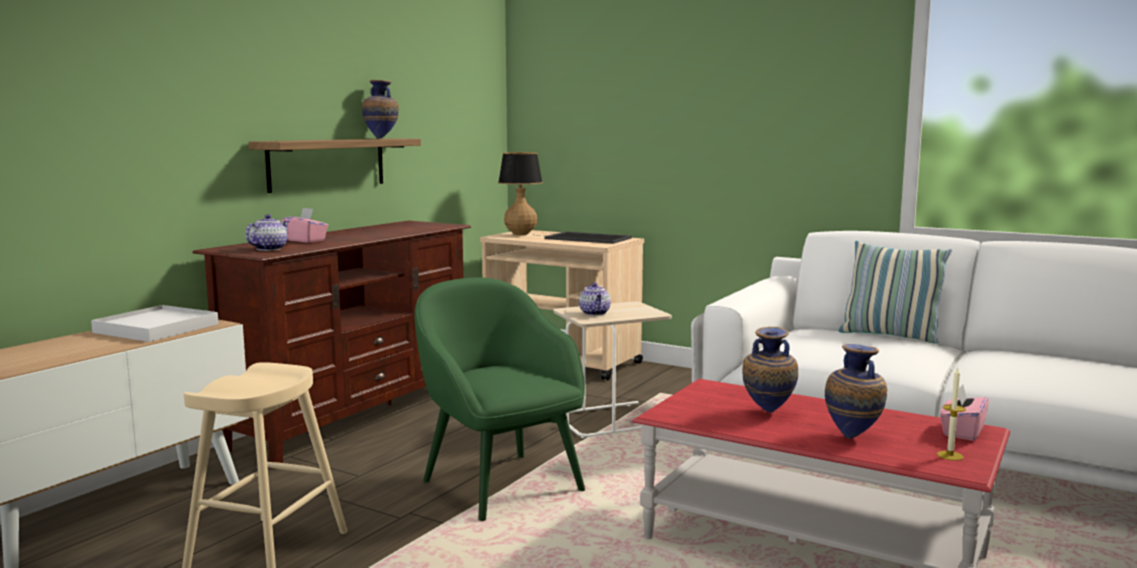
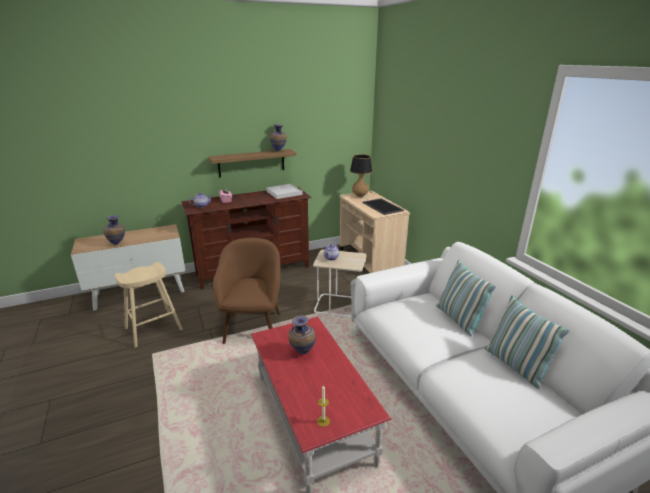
camera: 35 degrees right, 15 degrees up
(156, 328) = (154, 233): white tray -> white tray (284, 193)
(500, 484) = (253, 327): green armchair -> brown armchair
(853, 437) = (307, 387): vase -> vase (117, 244)
(962, 432) = (360, 408): pink tissue box -> none
(1030, 353) = (515, 365): none -> pillow

